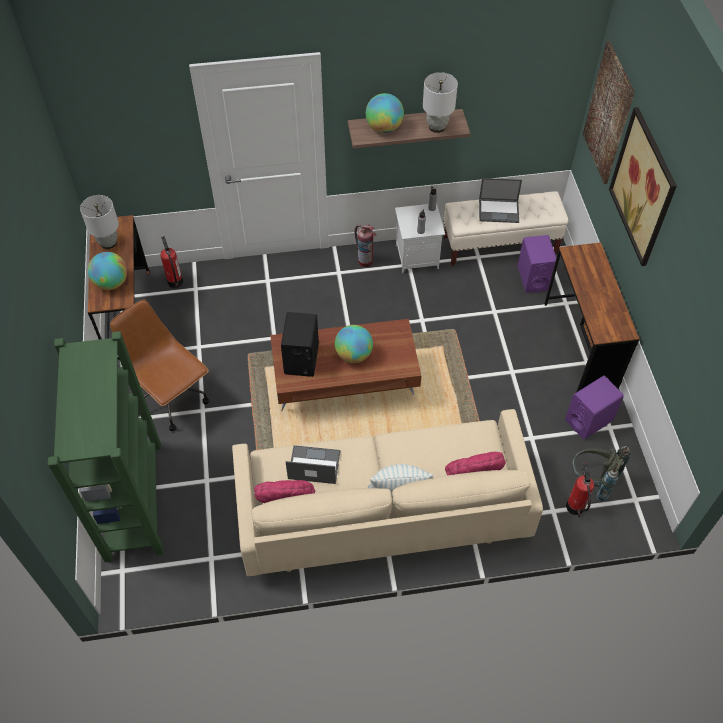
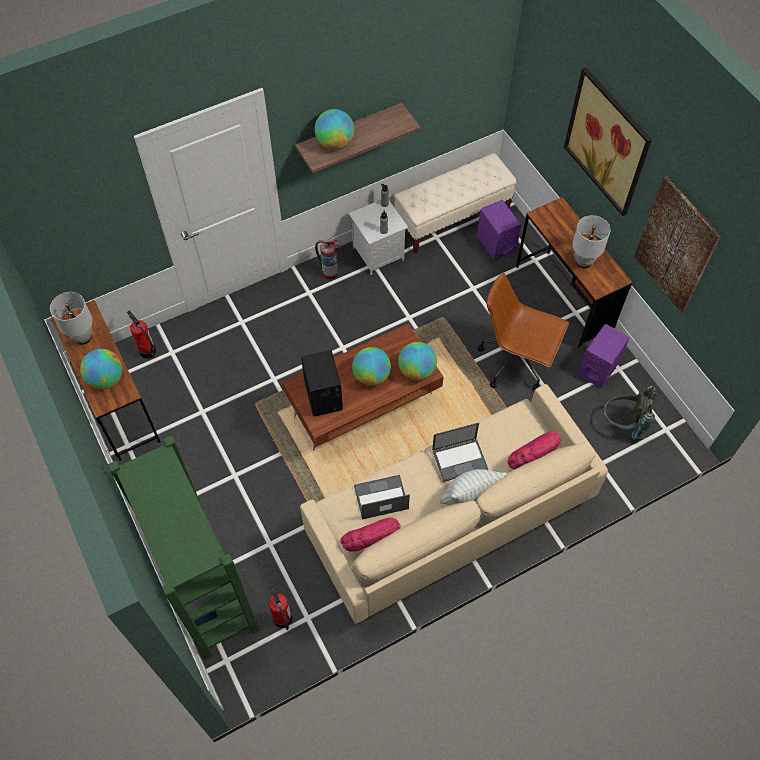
camera: 20 degrees left, 5 degrees up
(171, 398) = (198, 473): brown office chair -> brown office chair (516, 362)
(398, 362) = (416, 370): none -> globe
(437, 127) = (385, 128): white table lamp -> white table lamp (583, 261)
(499, 210) = (449, 188): laptop -> laptop (460, 459)
(575, 506) = (617, 453): fire extinguisher -> fire extinguisher (282, 618)
(608, 114) = (546, 74): picture -> picture (676, 246)

